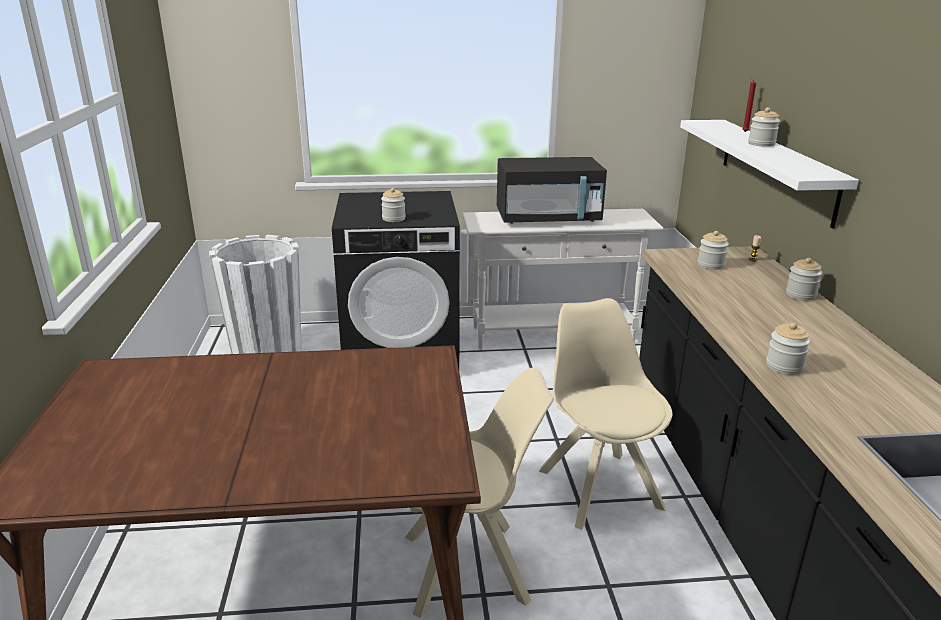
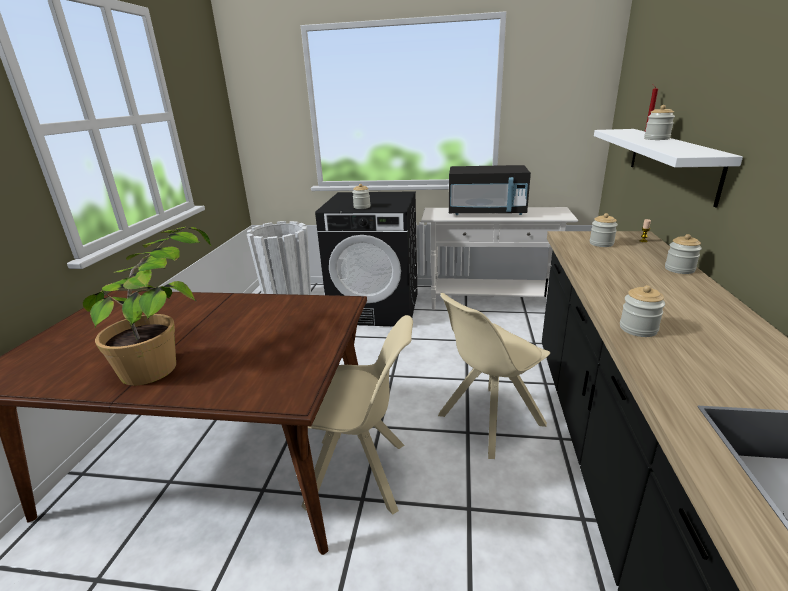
camera: 15 degrees right, 0 degrees up
(259, 443) = (173, 356): none -> potted plant
(598, 486) = (488, 421): beige chair -> beige chair turned 120 degrees counterclockwise

